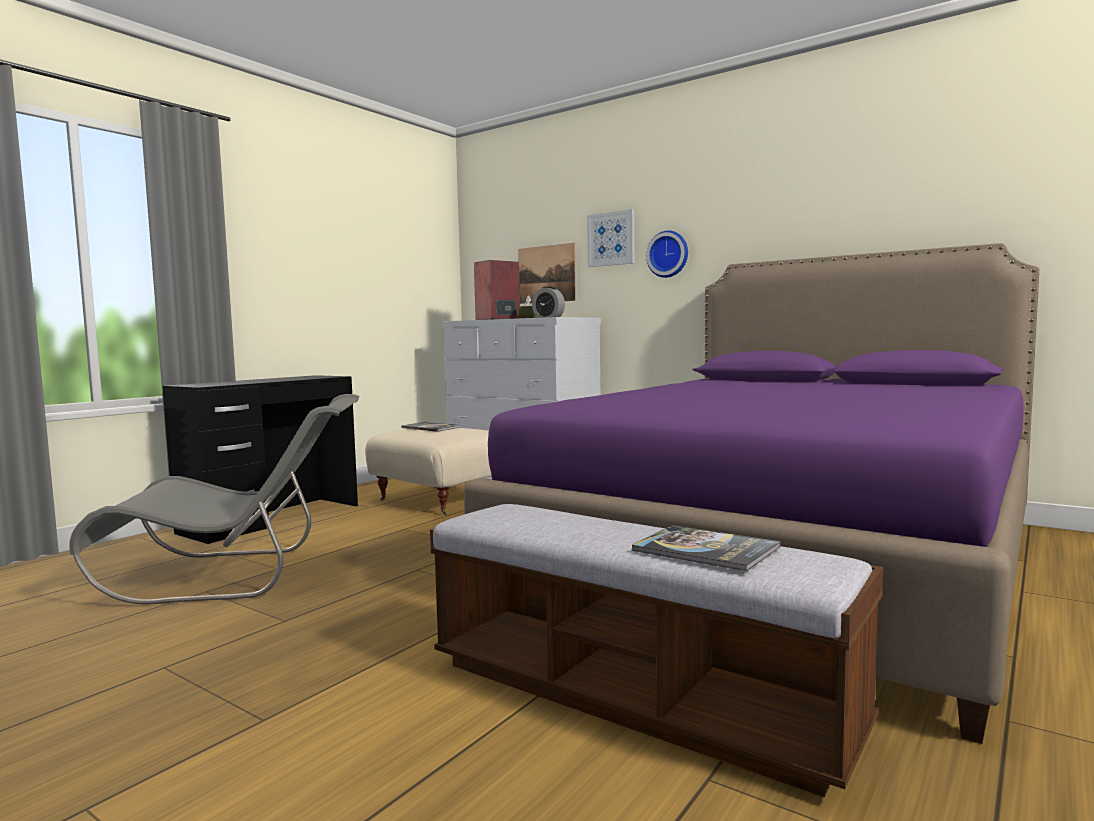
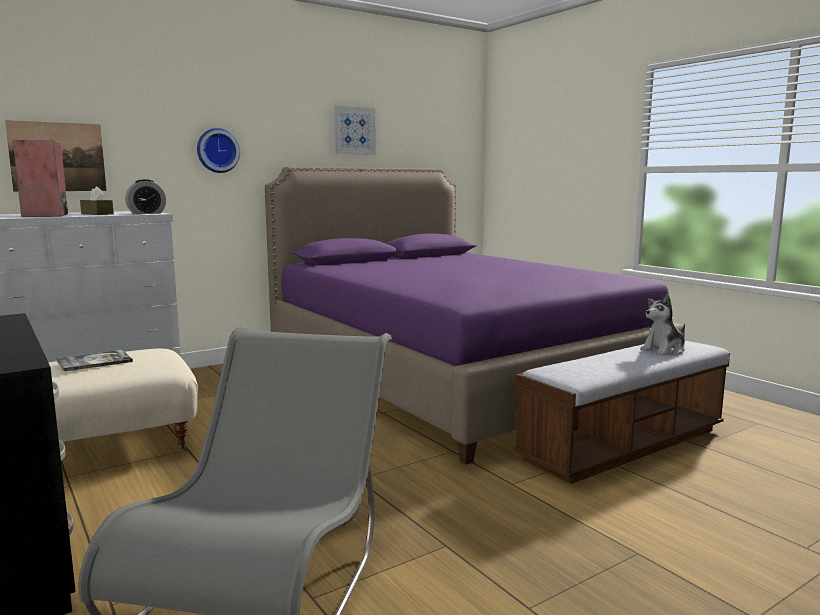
camera: 70 degrees left, 5 degrees up
(611, 239) = (150, 127): picture -> picture (354, 130)
(705, 550) = (664, 350): book -> plush toy

